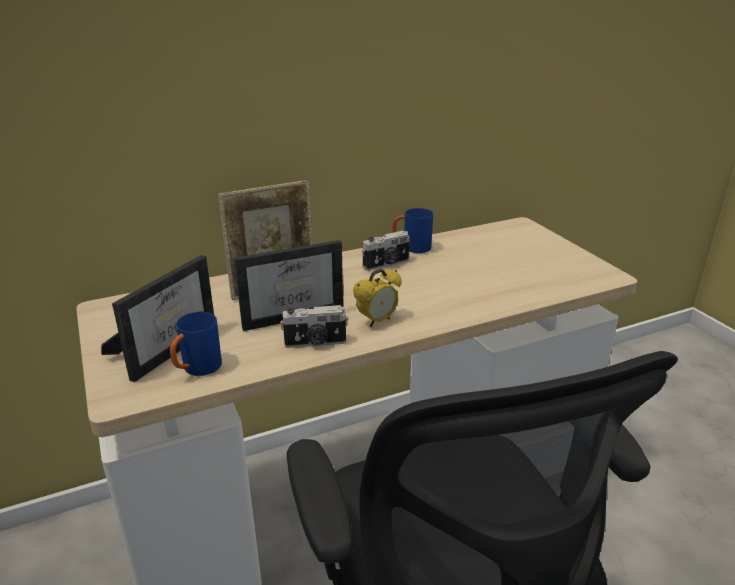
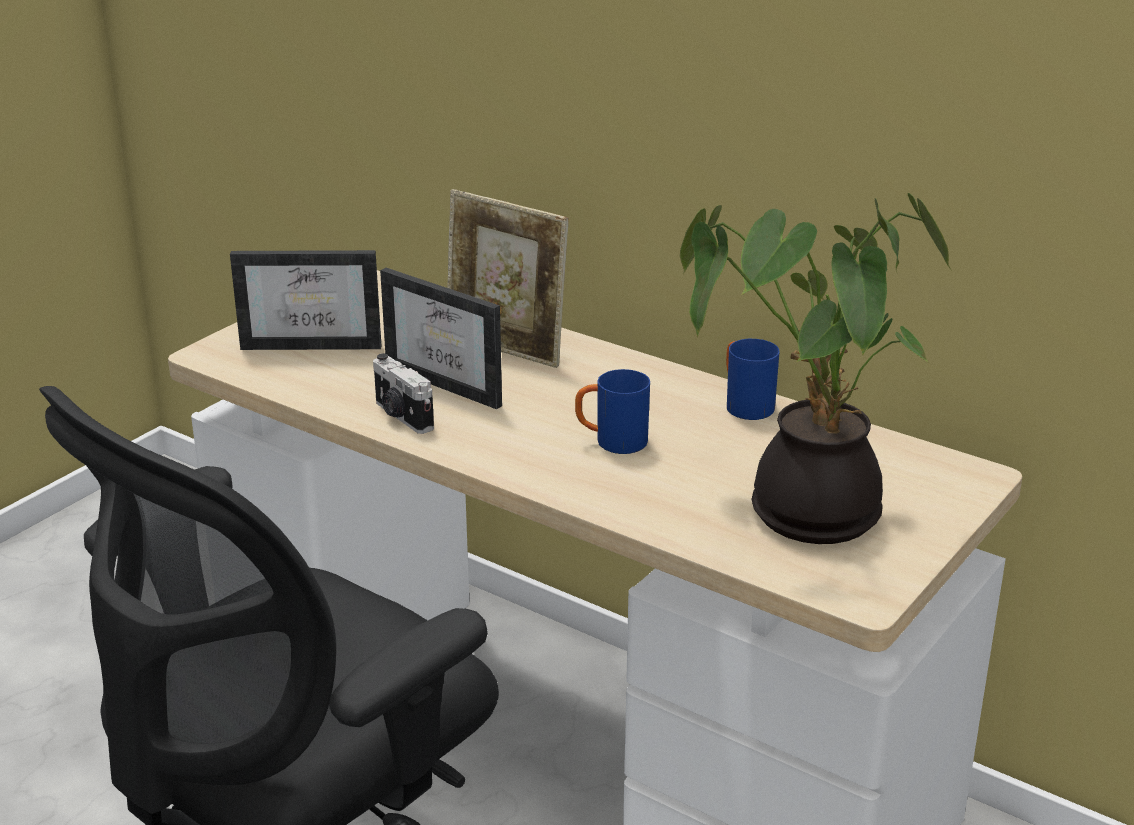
camera: 60 degrees right, 0 degrees up
(197, 369) = (289, 371): blue mug -> blue mug (611, 442)
(377, 321) = (493, 439): alarm clock -> none
(387, 264) = (663, 401): camera -> none
(525, 265) = (803, 511): none -> potted plant

